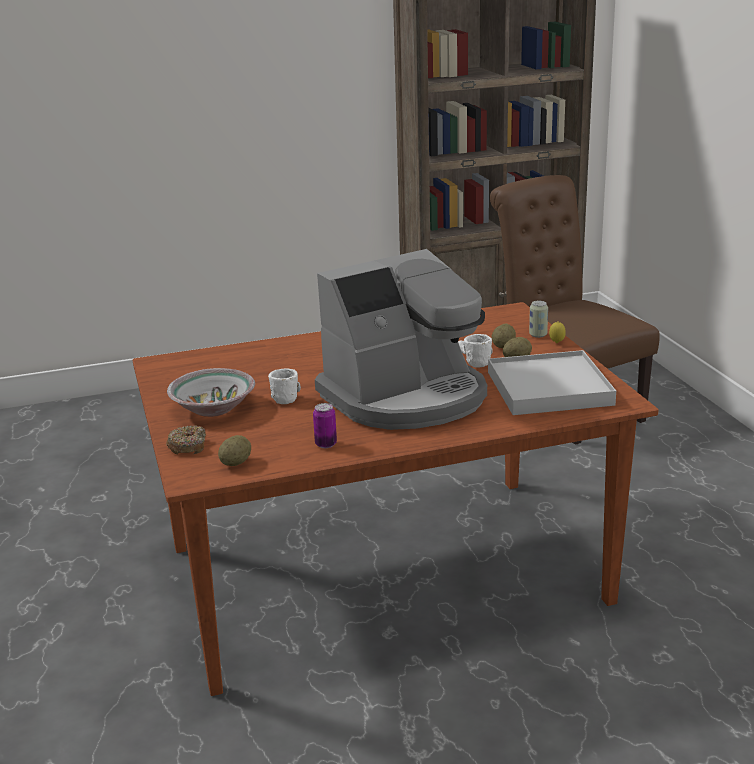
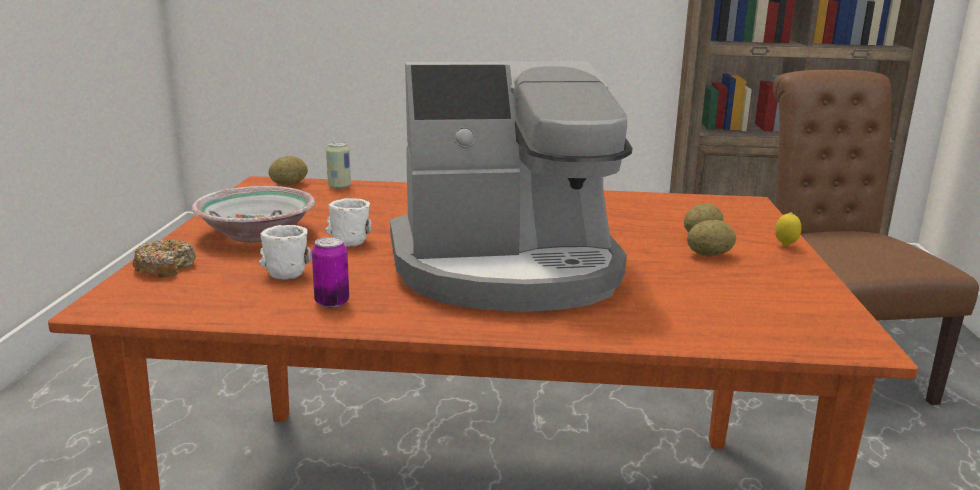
camera: 20 degrees right, 5 degrees down
(236, 463) = (189, 299): potato -> potato (289, 184)
(471, 361) = (640, 245): white mug -> white mug (283, 269)
(538, 335) = (763, 232): can -> can (339, 186)
(549, 388) = (734, 299): white tray -> none

